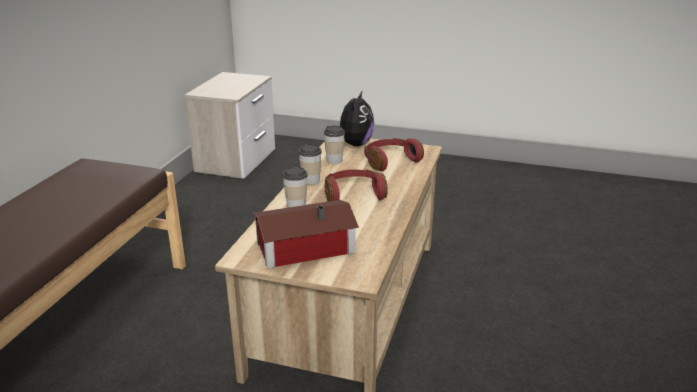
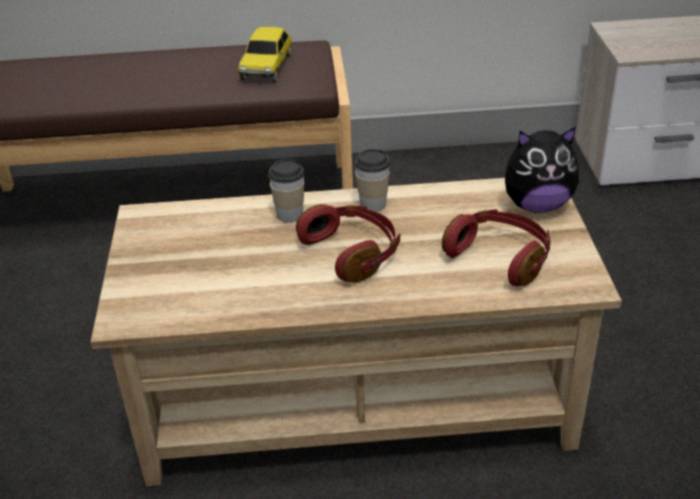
camera: 70 degrees right, 10 degrees up
(89, 182) = (267, 67): none -> toy car
(302, 246) = (183, 250): toy house -> none
(334, 160) = (459, 204): cup -> none

